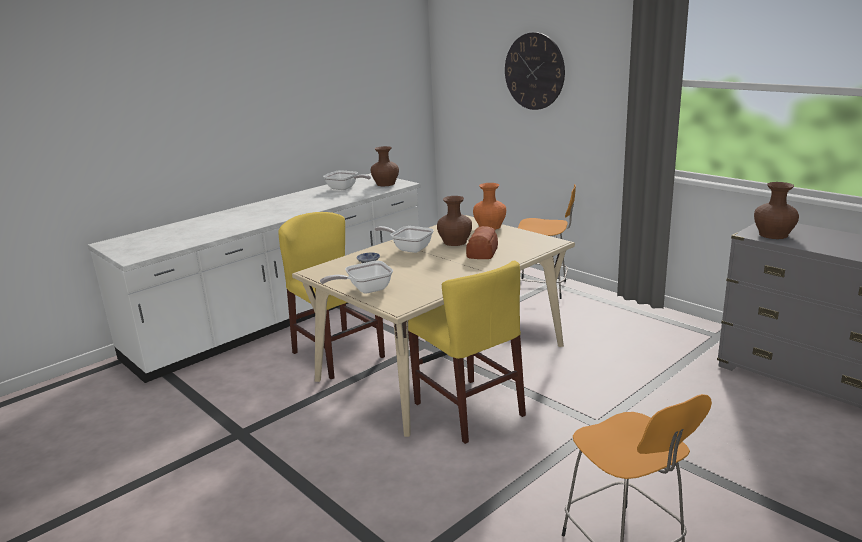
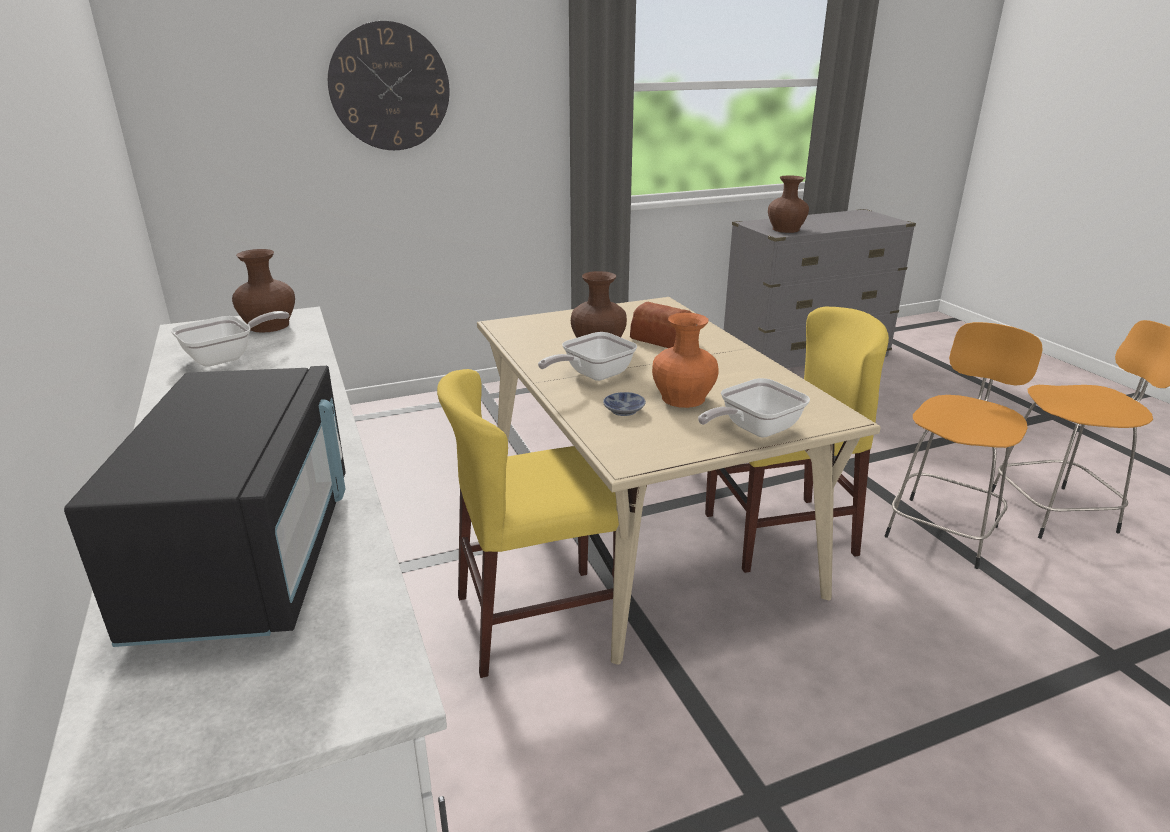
camera: 70 degrees left, 5 degrees up
(194, 231) = (252, 558): none -> black microwave
(365, 290) = (753, 430): frying pan -> frying pan turned 60 degrees clockwise
(490, 226) = (556, 318): orange vase -> orange vase (682, 398)
(543, 288) = (493, 404): orange stool -> orange stool (943, 529)

